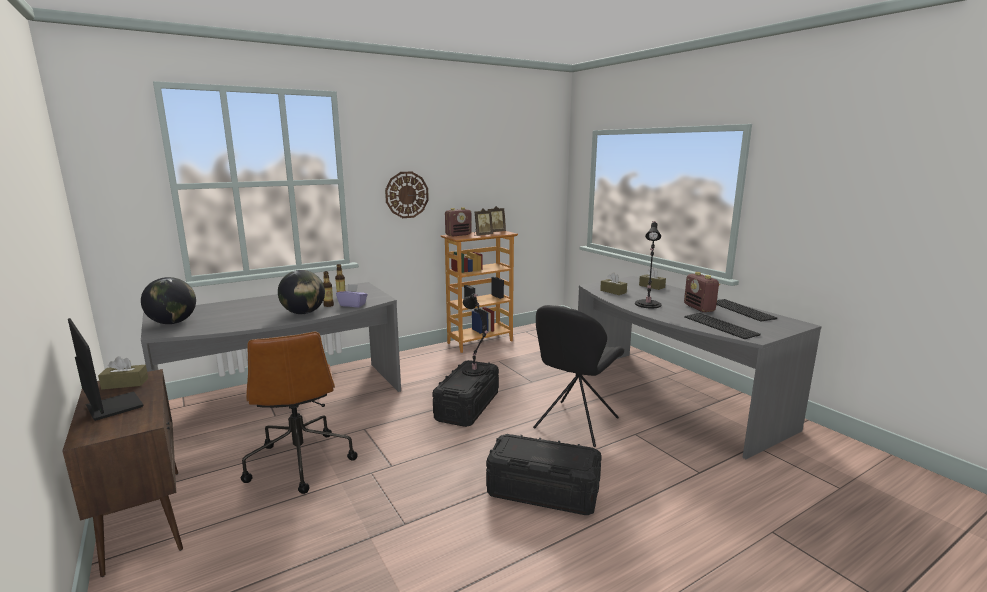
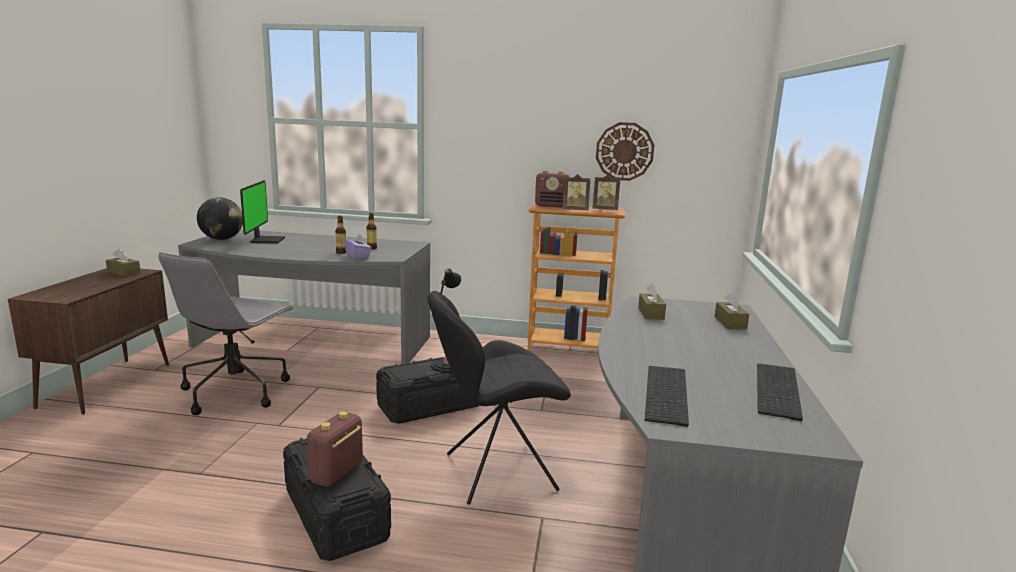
camera: 40 degrees right, 0 degrees up
(111, 407) = (82, 284): monitor -> monitor (266, 240)
(300, 461) = (236, 391): brown office chair -> grey office chair
(303, 313) = (308, 253): globe -> none
(406, 195) = (496, 148): wall clock -> wall clock (624, 151)
(648, 304) = (651, 338): black table lamp -> none
(699, 308) = (711, 366): radio -> radio (336, 473)

